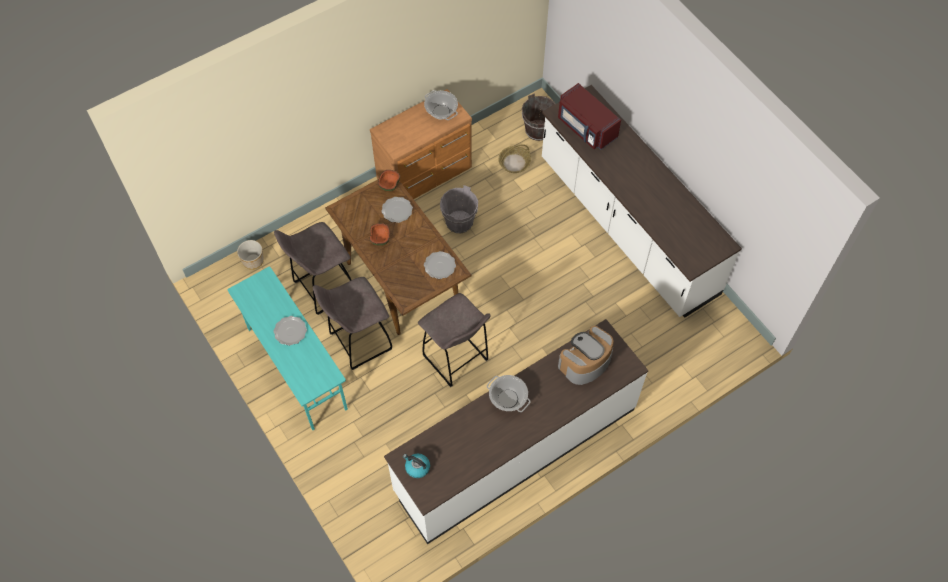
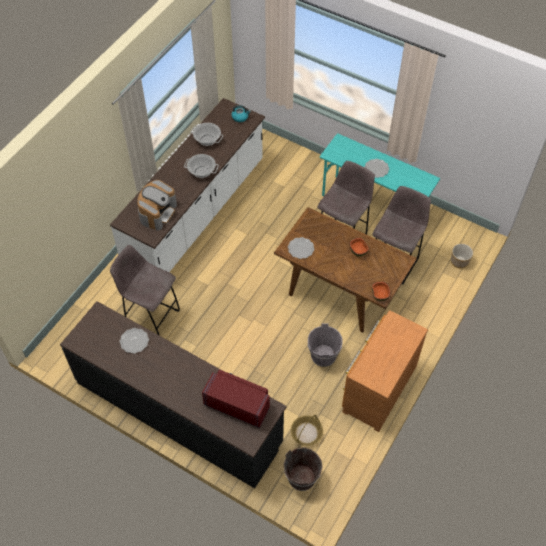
camera: 155 degrees right, 5 degrees down
(396, 210) = (360, 277): plate -> plate (134, 341)
(441, 112) = (377, 371): cooking pot -> cooking pot (207, 140)
(456, 359) = (266, 253): grey stool -> grey stool (152, 318)
(627, 226) = (178, 412): white counter -> black counter

